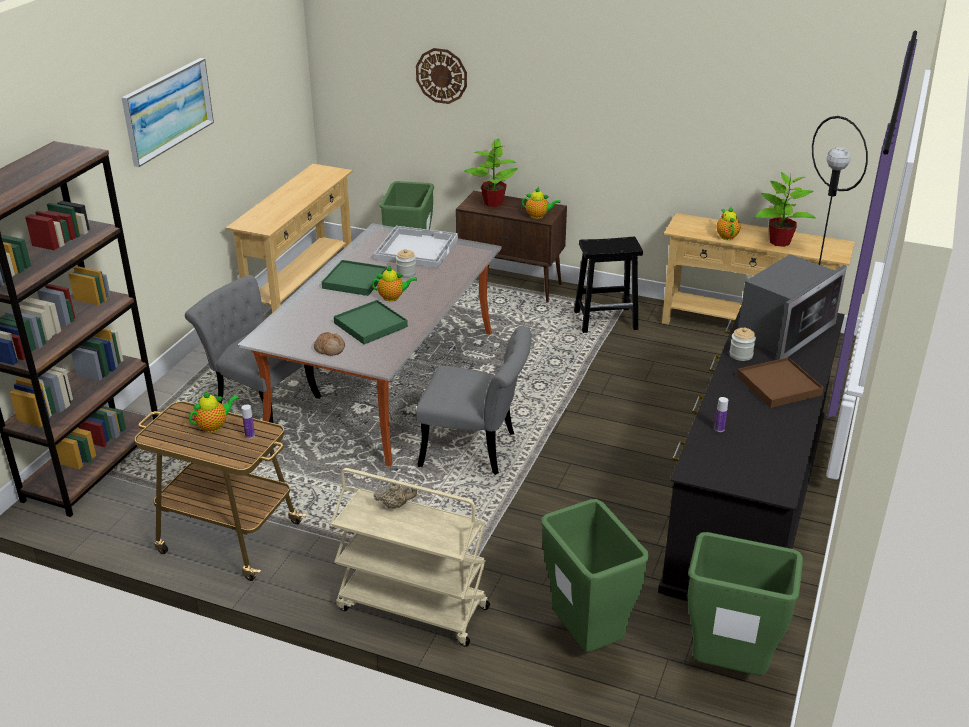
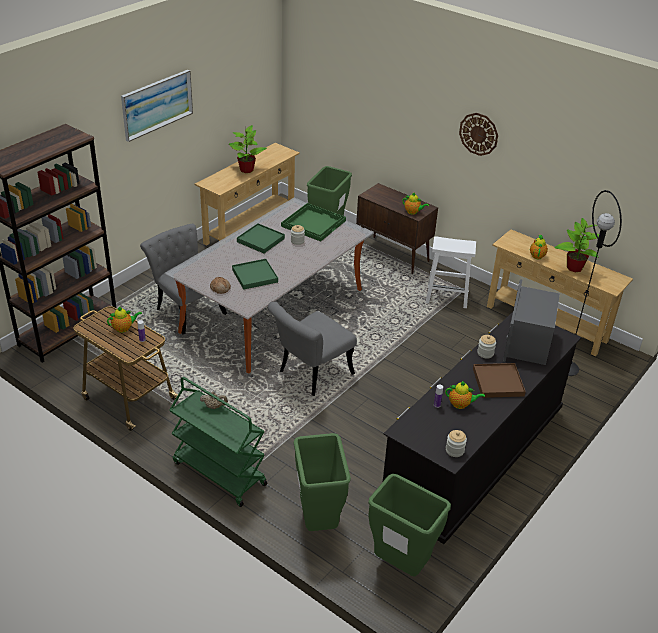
camera: 15 degrees right, 5 degrees up
(393, 297) = (279, 258): teapot -> teapot (461, 404)
(411, 608) = (218, 473): beige cart -> green cart
(416, 248) = (313, 223): white tray -> green tray
(441, 75) = (365, 98): wall clock -> wall clock (478, 134)
(476, 450) = (310, 374): grey chair -> grey chair turned 105 degrees clockwise
(493, 202) = (386, 195): potted plant -> potted plant (246, 169)
(606, 320) = (447, 296): black stool -> white stool
(777, 479) = (454, 450): none -> jar
(784, 332) = (527, 342): microwave -> microwave turned 135 degrees clockwise

